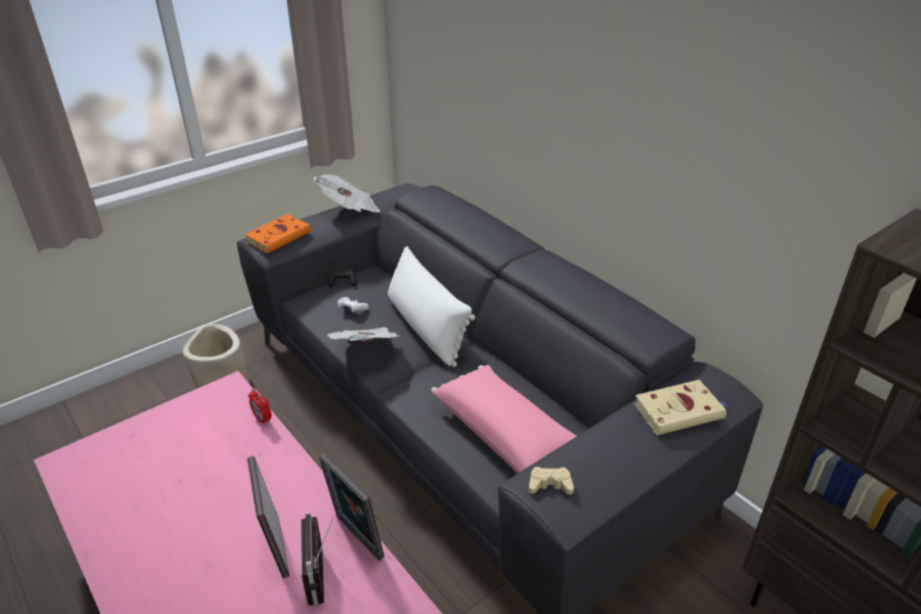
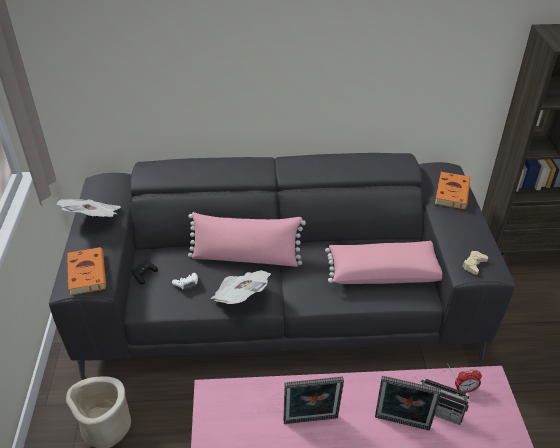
camera: 55 degrees left, 5 degrees up
(262, 419) = (267, 385): alarm clock -> alarm clock (465, 389)
(356, 539) = (420, 380): picture frame -> picture frame (311, 422)
(426, 327) = (246, 258): white pillow -> pink pillow
(680, 411) = (452, 192): beige book -> orange book

